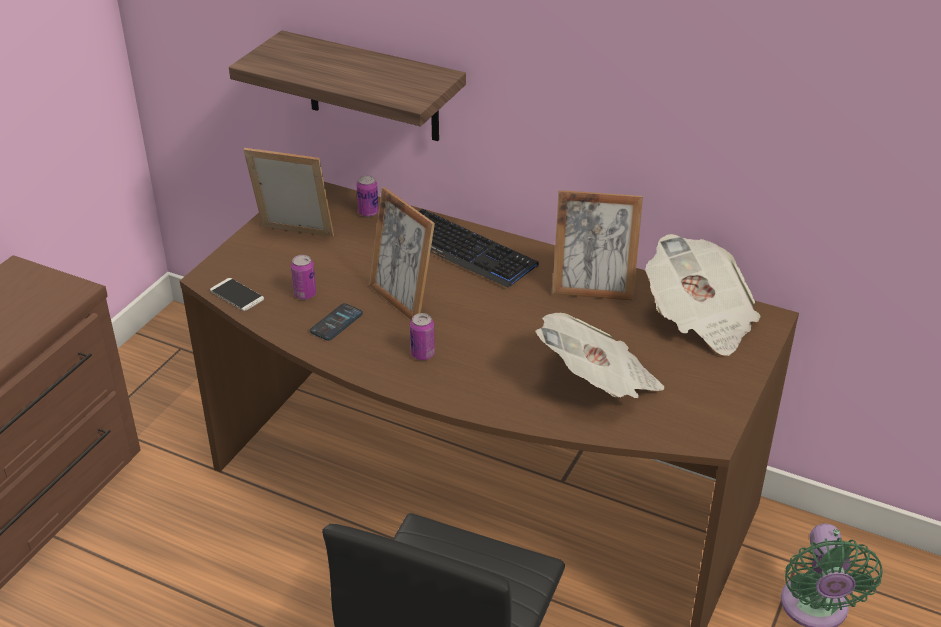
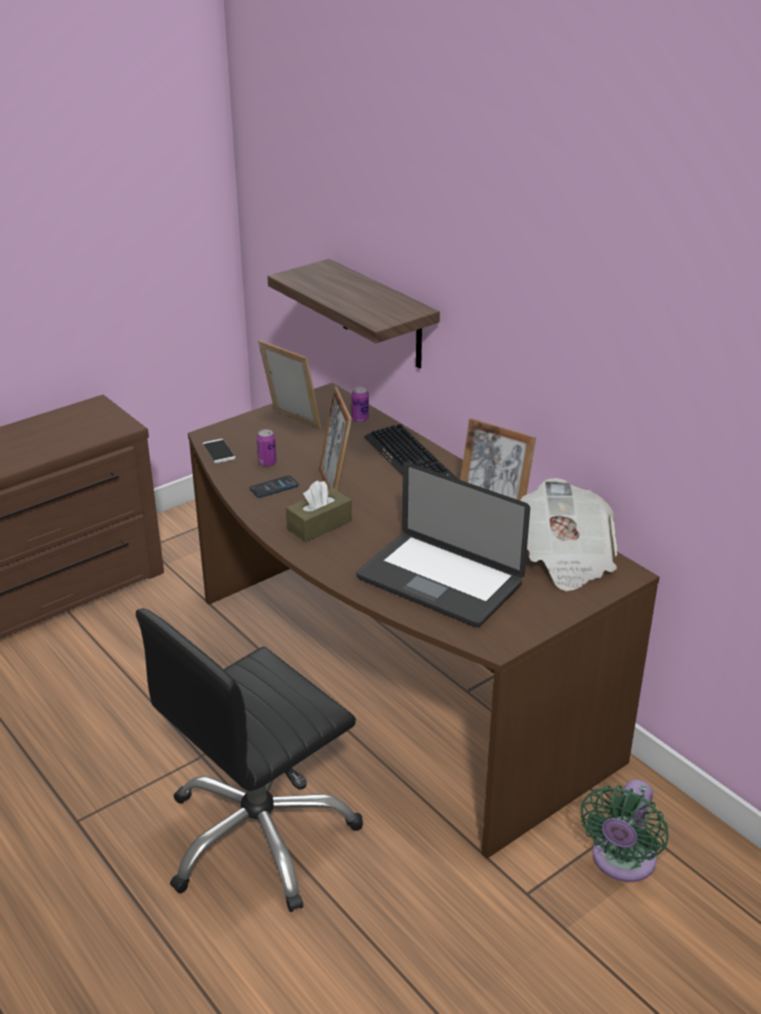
camera: 25 degrees right, 5 degrees down
(422, 354) = (319, 525): can -> brown tissue box
(598, 383) = (439, 581): newspaper -> laptop

